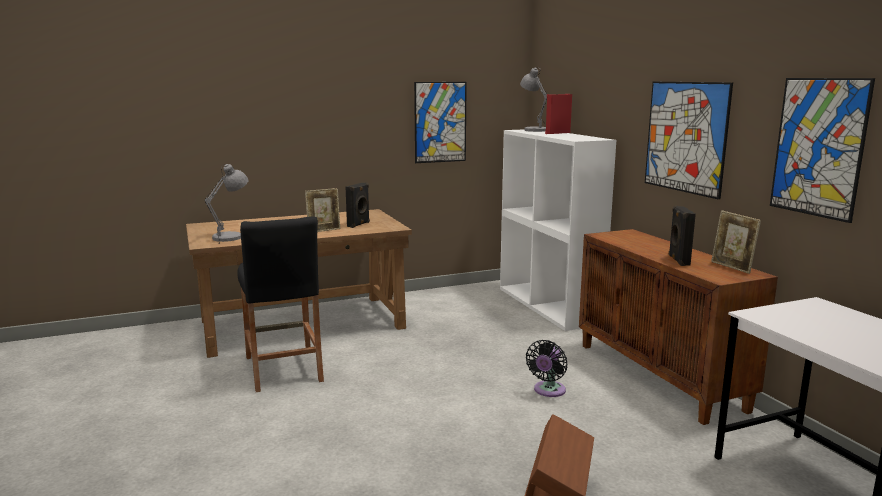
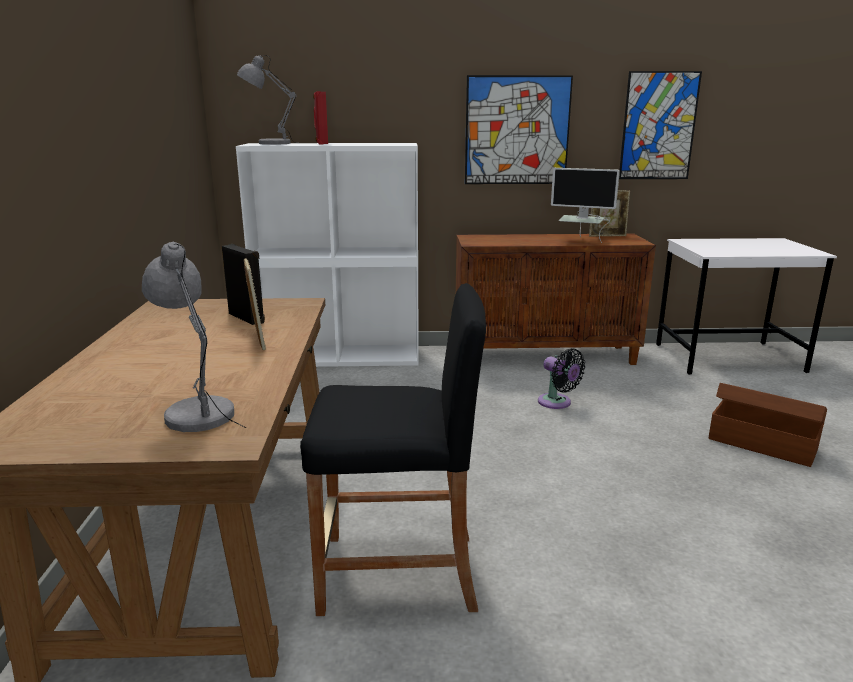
camera: 70 degrees left, 5 degrees up
(440, 122) = (163, 139): picture -> none
(678, 260) = (580, 241): black speaker -> monitor

